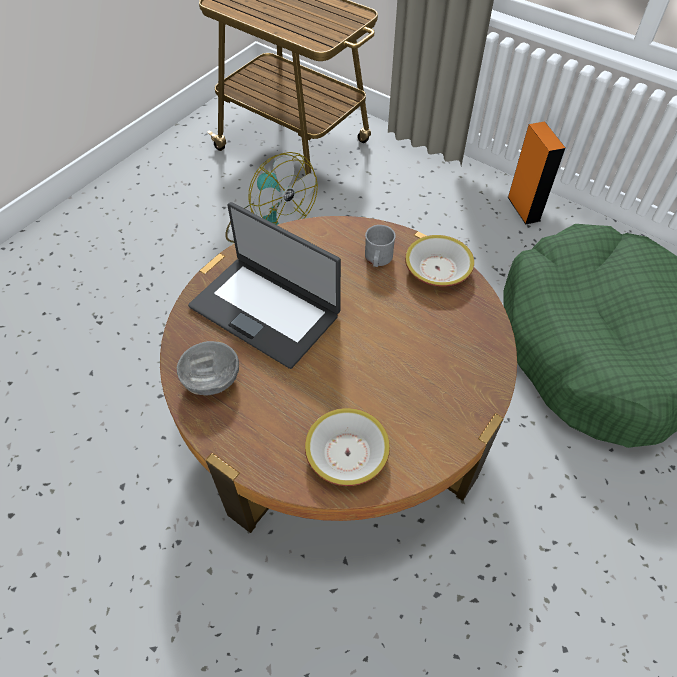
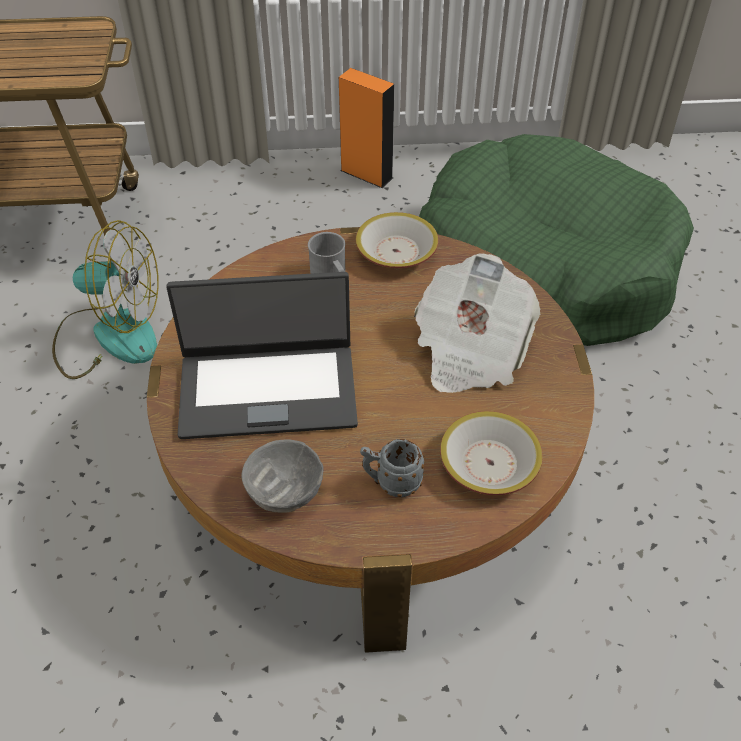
camera: 40 degrees left, 5 degrees down
(274, 419) = (391, 482): none -> grey mug
(416, 367) = (470, 349): none -> newspaper

